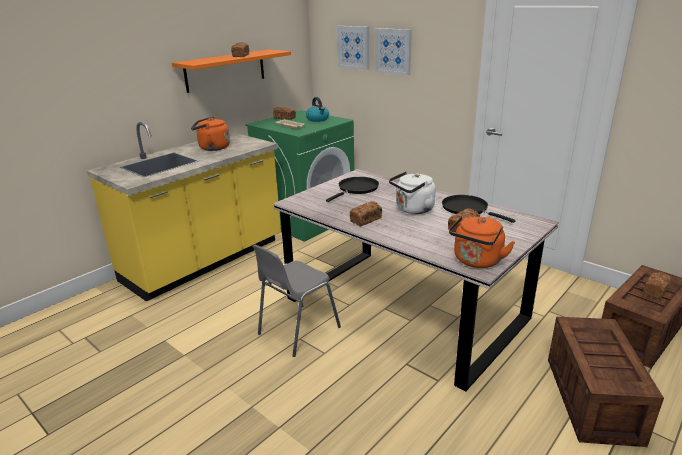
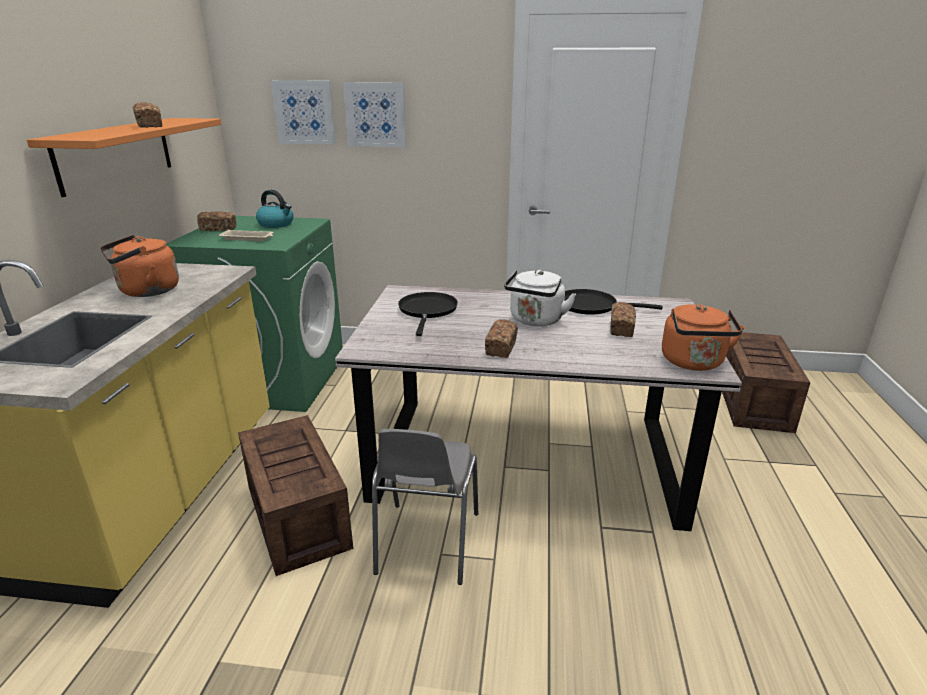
camera: 35 degrees left, 0 degrees up
(593, 400) = (794, 485): crate -> crate (298, 517)
(655, 290) = (764, 352): bread -> none

